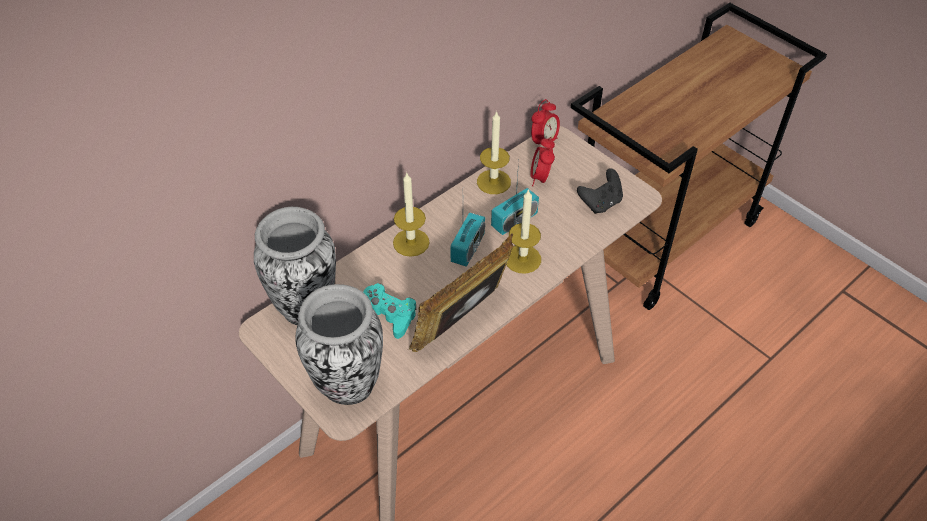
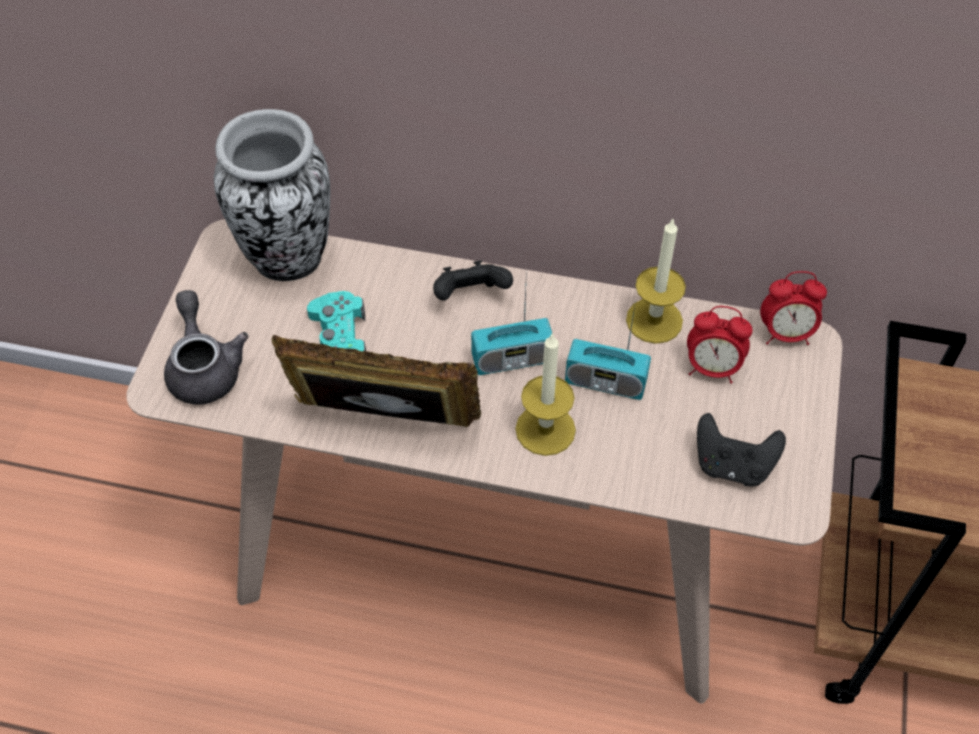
camera: 55 degrees right, 5 degrees up
(348, 387) = (204, 367): vase -> grey teapot
(411, 242) = (471, 296): candle -> black game controller
(540, 178) = (712, 368): alarm clock -> alarm clock turned 135 degrees counterclockwise

